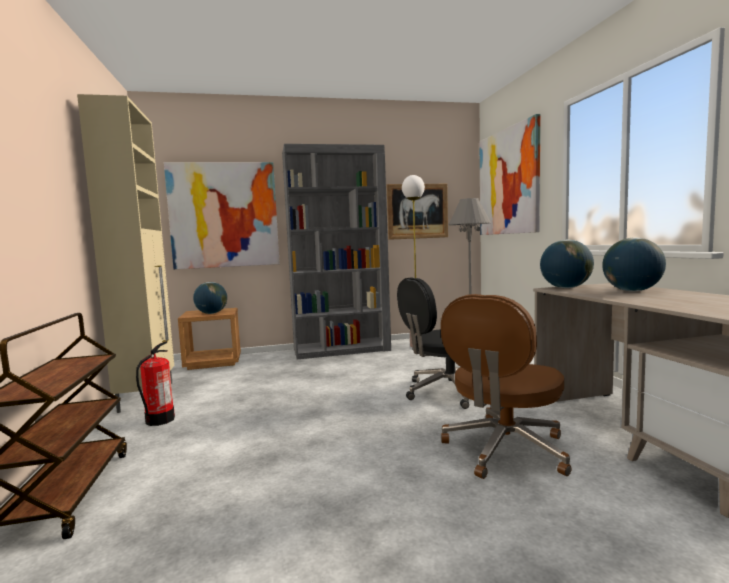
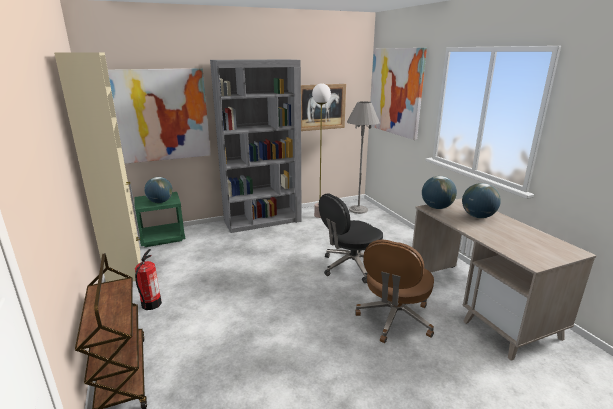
camera: 10 degrees left, 15 degrees up
(213, 362) = (163, 237): brown nightstand -> green nightstand

